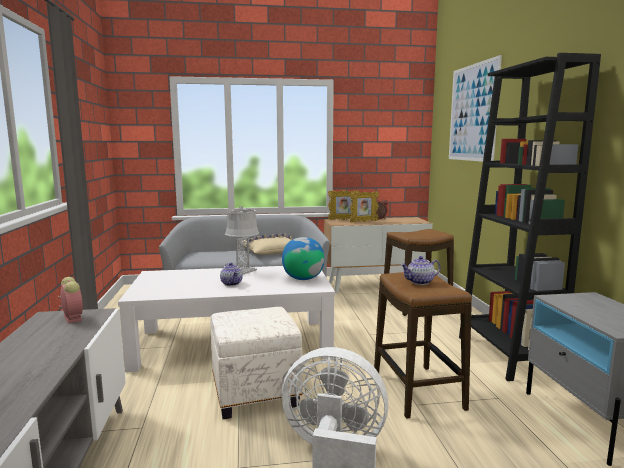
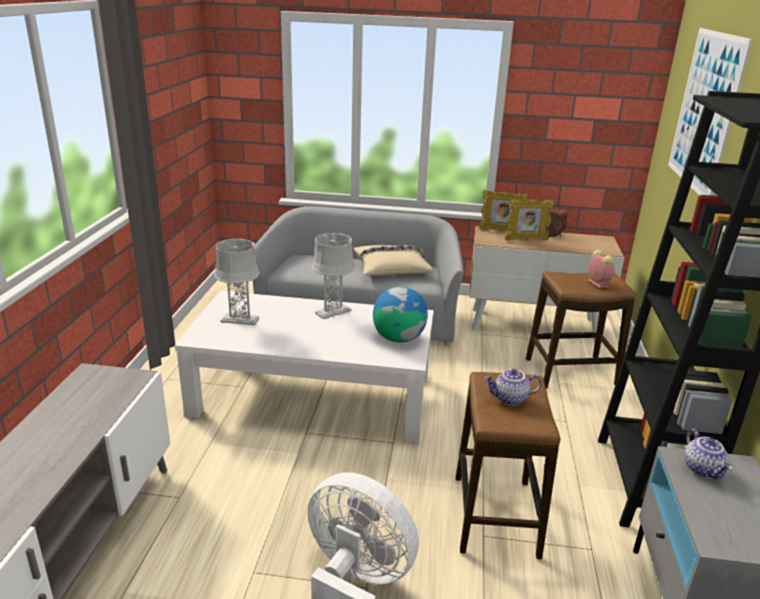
camera: 15 degrees right, 15 degrees up
(72, 318) = (110, 381): alarm clock -> alarm clock (597, 283)
(168, 283) = (239, 320): none -> grey table lamp
(232, 283) = (310, 333): teapot -> teapot (703, 469)
(256, 393) = (309, 477): white ottoman -> none

